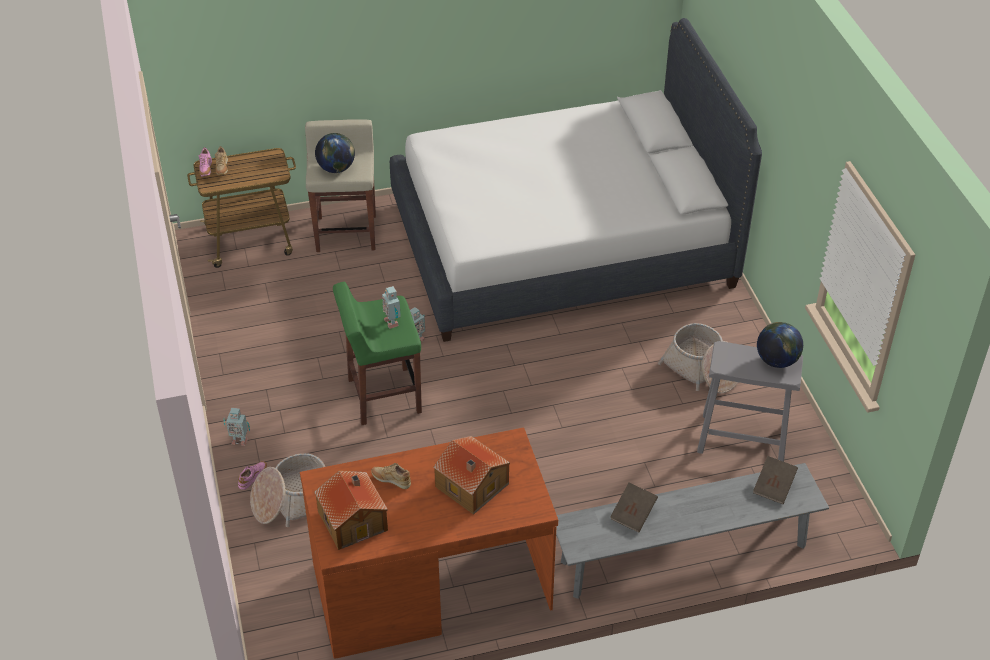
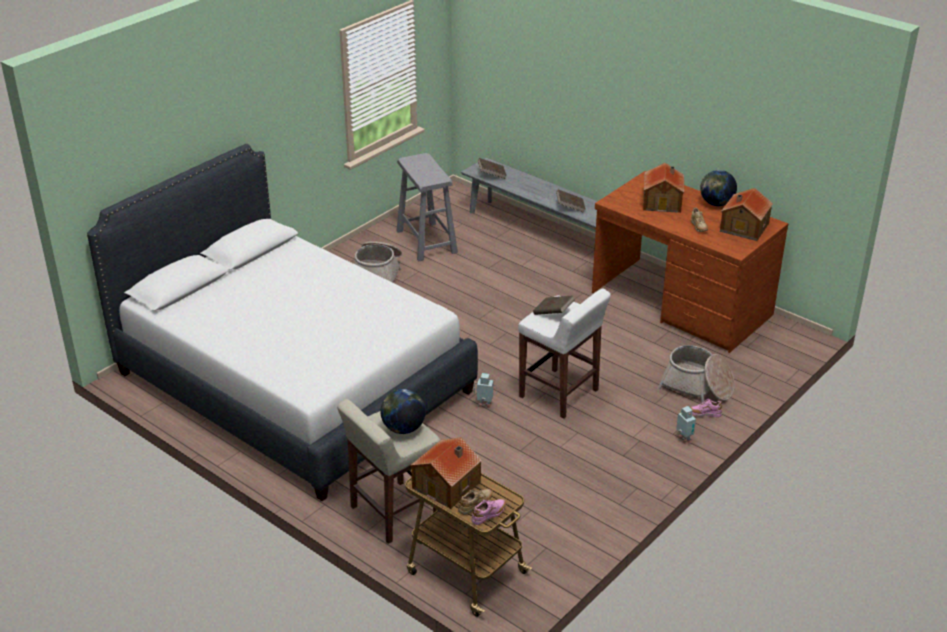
camera: 125 degrees left, 10 degrees down
(256, 165) = (448, 485): none -> toy house
(383, 396) = (559, 394): green stool -> white stool
(392, 322) = (553, 313): toy robot -> brown book
(777, 361) = (415, 163): globe -> globe (716, 204)

